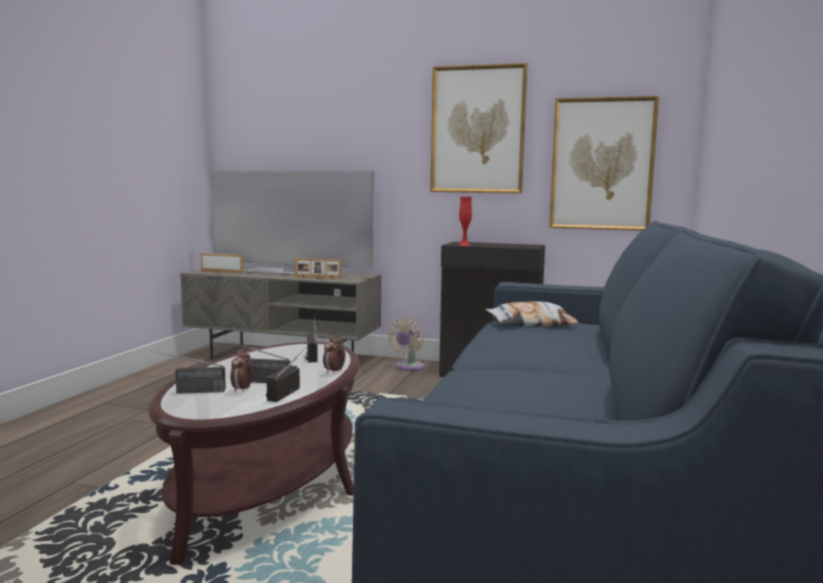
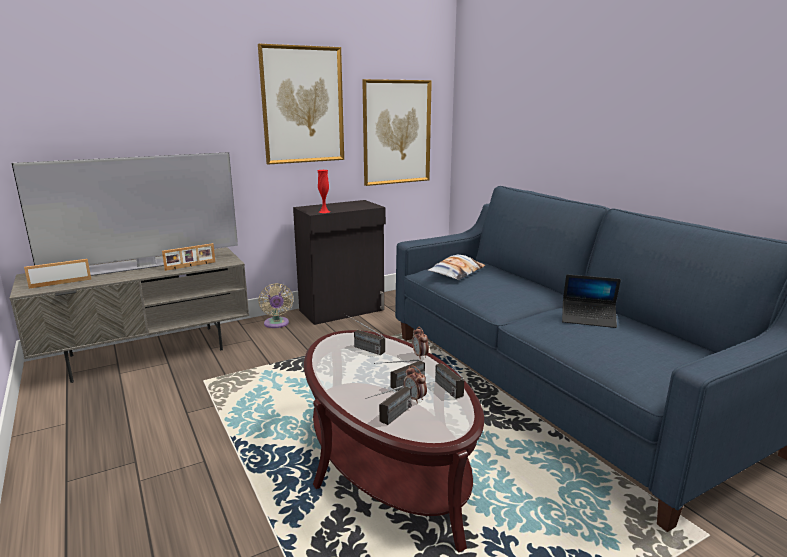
camera: 45 degrees left, 10 degrees up
(542, 380) = (588, 319): none -> laptop

